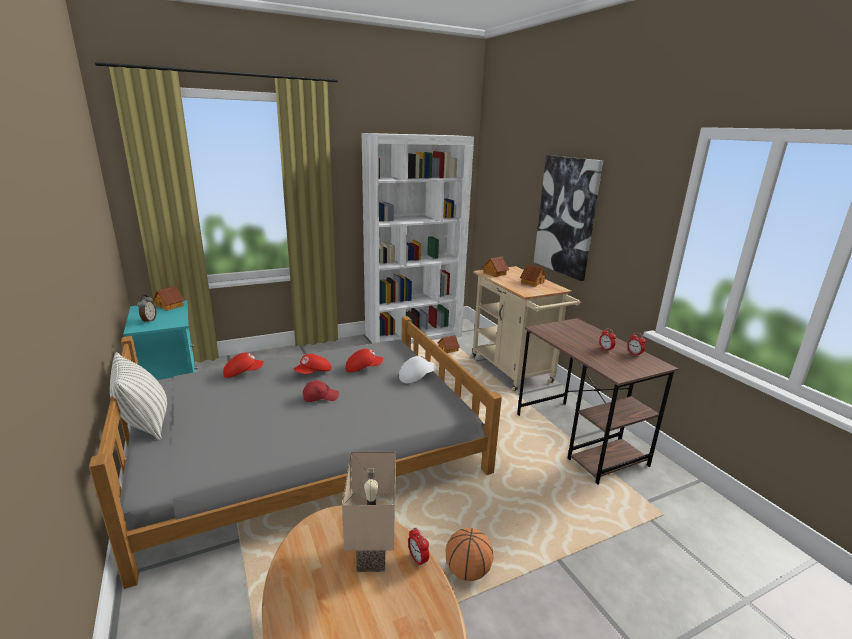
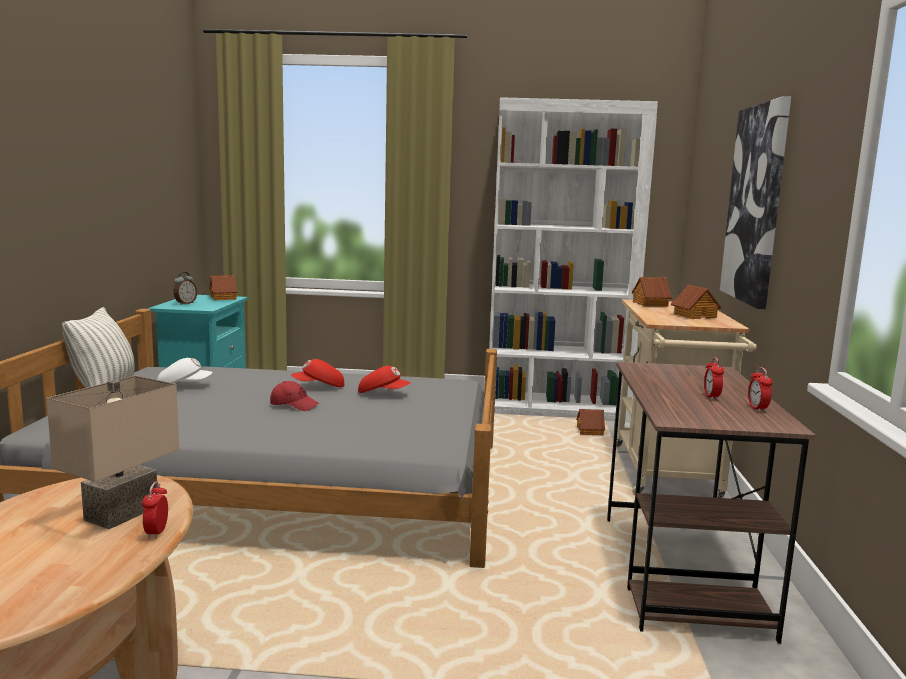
camera: 30 degrees right, 10 degrees down
(243, 373) = (247, 374): red cap -> none
(416, 376) = (438, 412): white cap -> white cap (184, 386)
(467, 571) = (314, 648): basketball -> none

